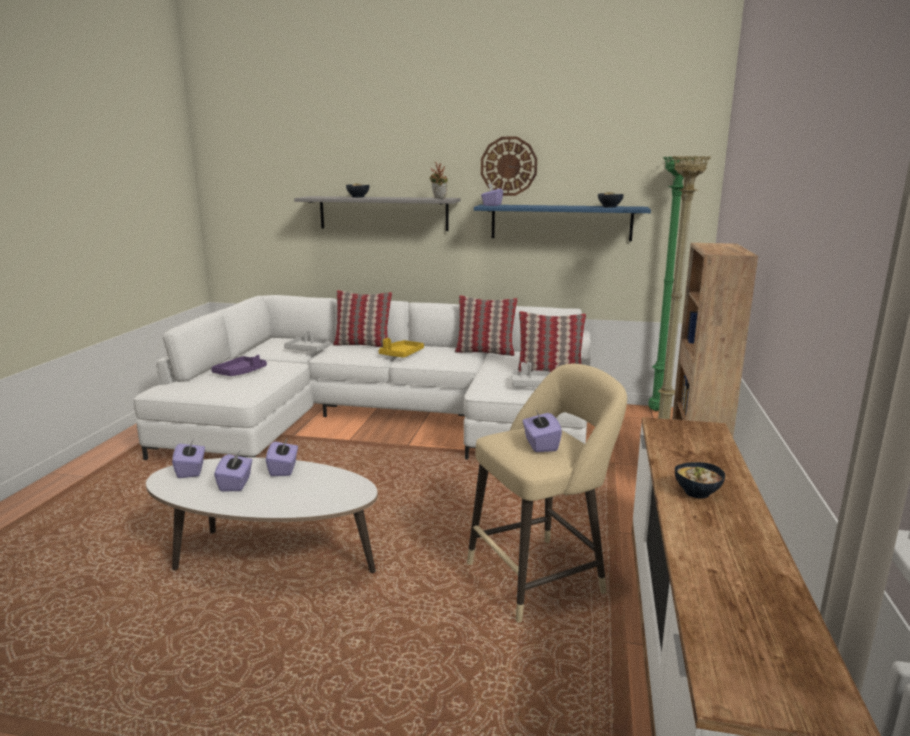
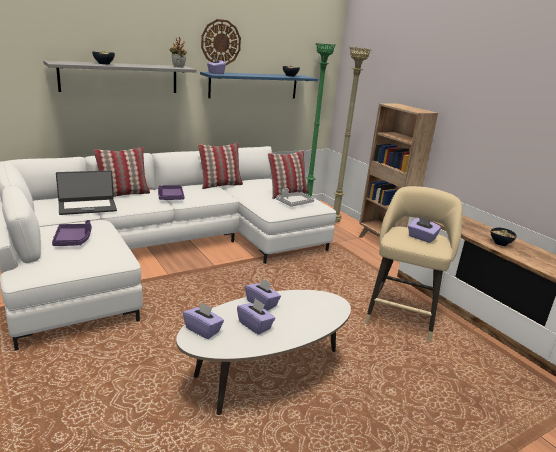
camera: 45 degrees left, 5 degrees up
(308, 350) = (87, 207): grey tray -> laptop
(401, 354) = (170, 197): yellow tray -> purple tray

